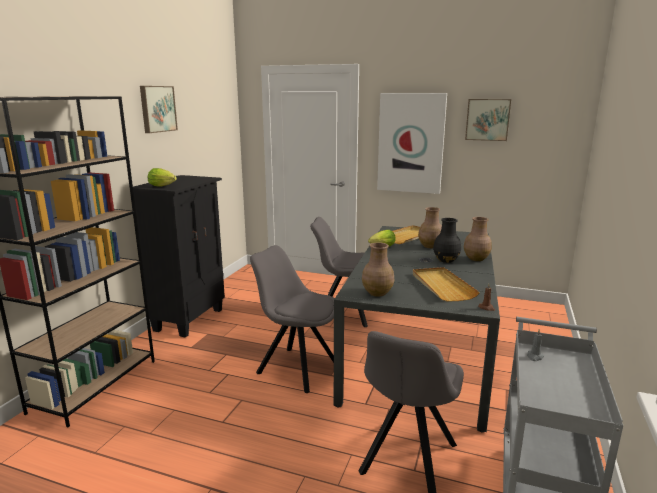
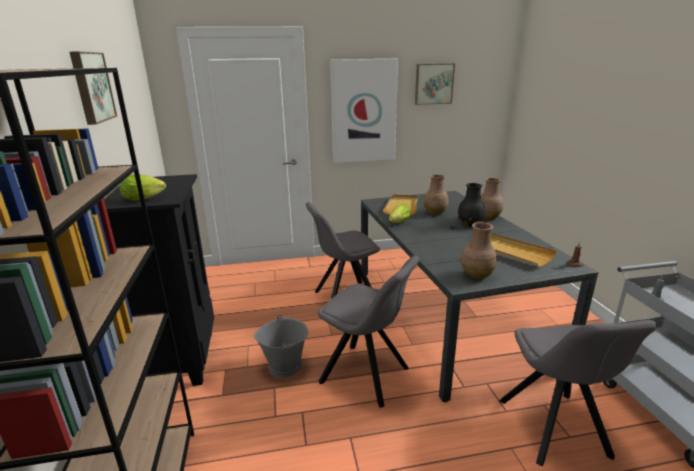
camera: 30 degrees left, 5 degrees up
(247, 344) = (285, 365): none -> grey bucket
(297, 369) = (365, 375): grey chair -> grey chair turned 150 degrees counterclockwise

